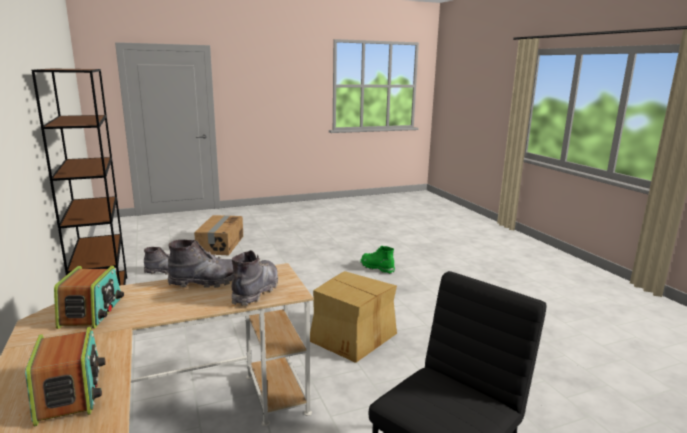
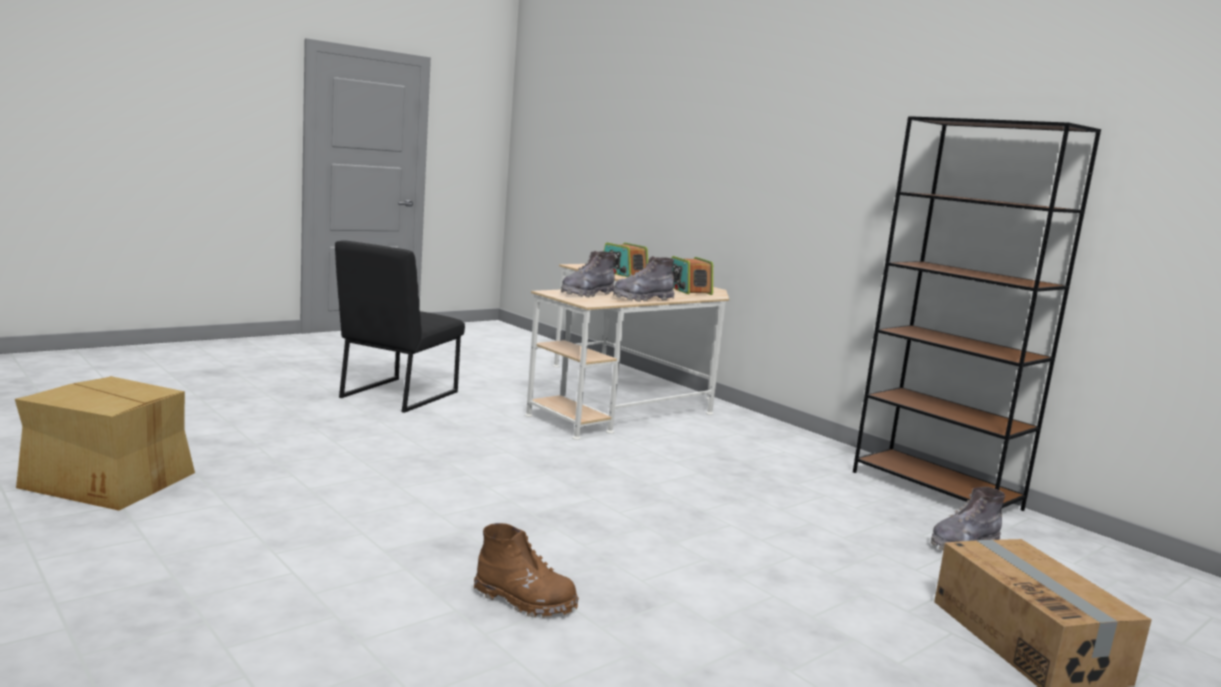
camera: 160 degrees right, 5 degrees down
(256, 291) = (586, 294): grey boot -> grey boot turned 45 degrees clockwise
(352, 336) = (516, 467): cardboard box -> cardboard box (111, 481)
(377, 268) = (524, 601): green boot -> brown boot

